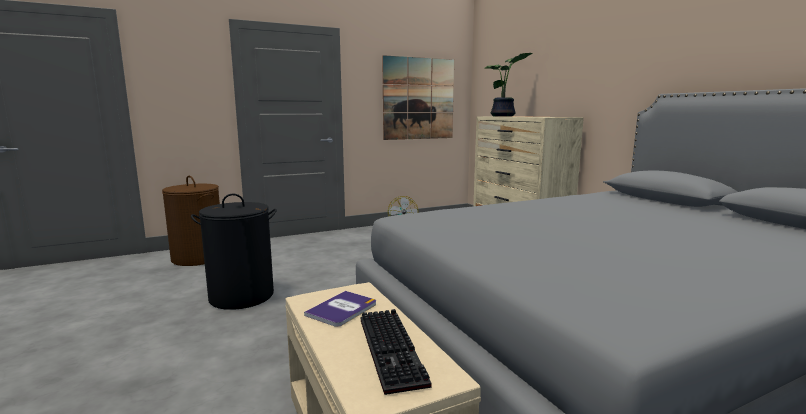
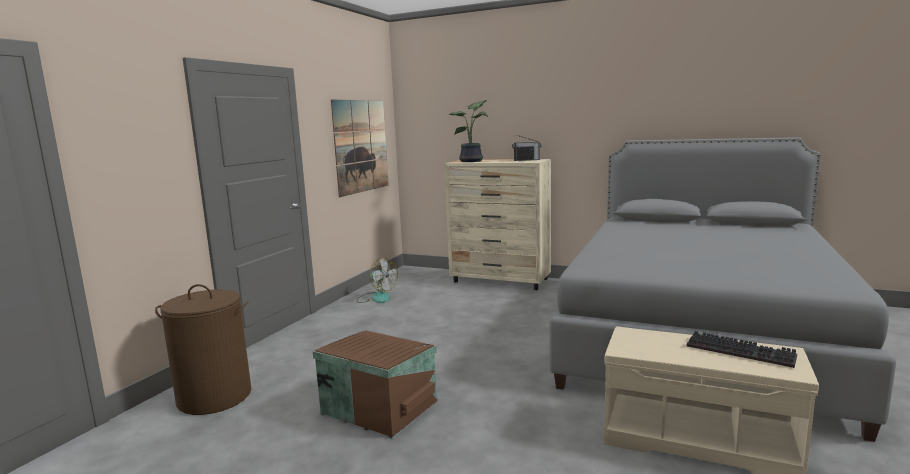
camera: 40 degrees left, 0 degrees up
(242, 296) = (380, 406): black laundry basket -> brown storage box
(342, 309) = (658, 345): book -> none
(551, 116) = (526, 160): none -> radio

